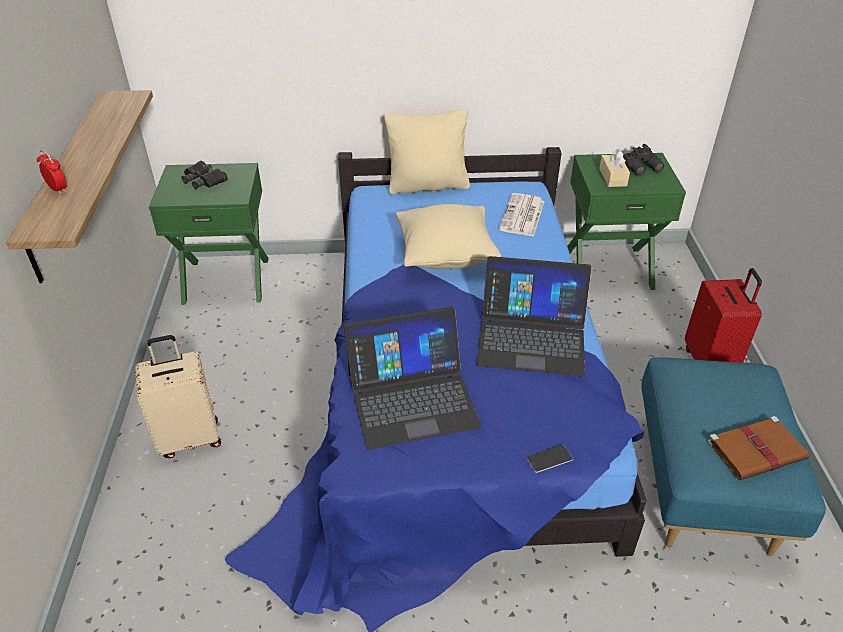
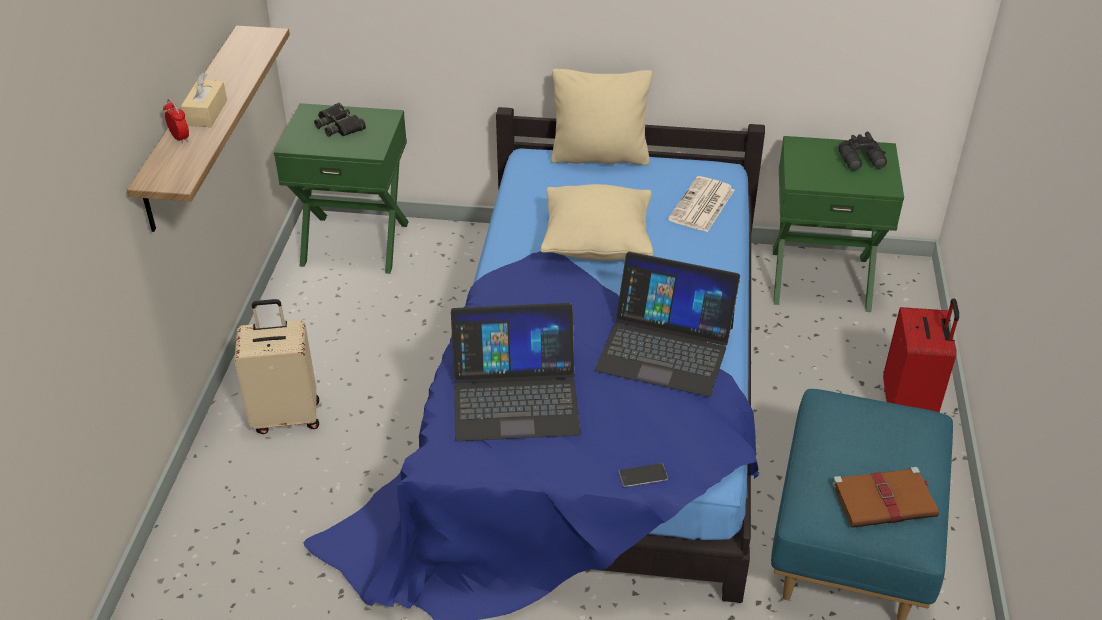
camera: 10 degrees right, 0 degrees up
(613, 177) = (820, 169): beige tissue box -> beige tissue box (206, 113)

